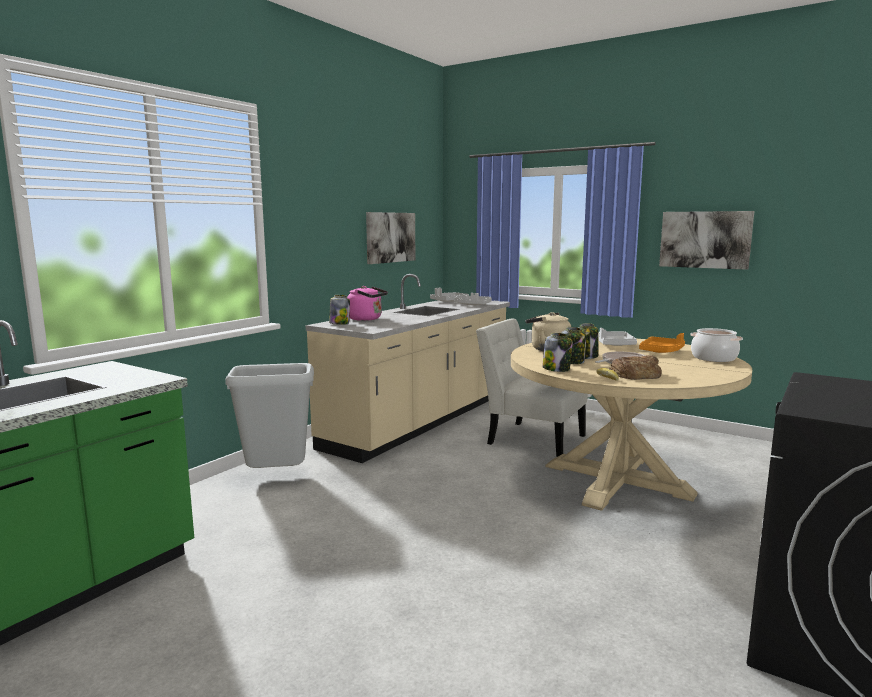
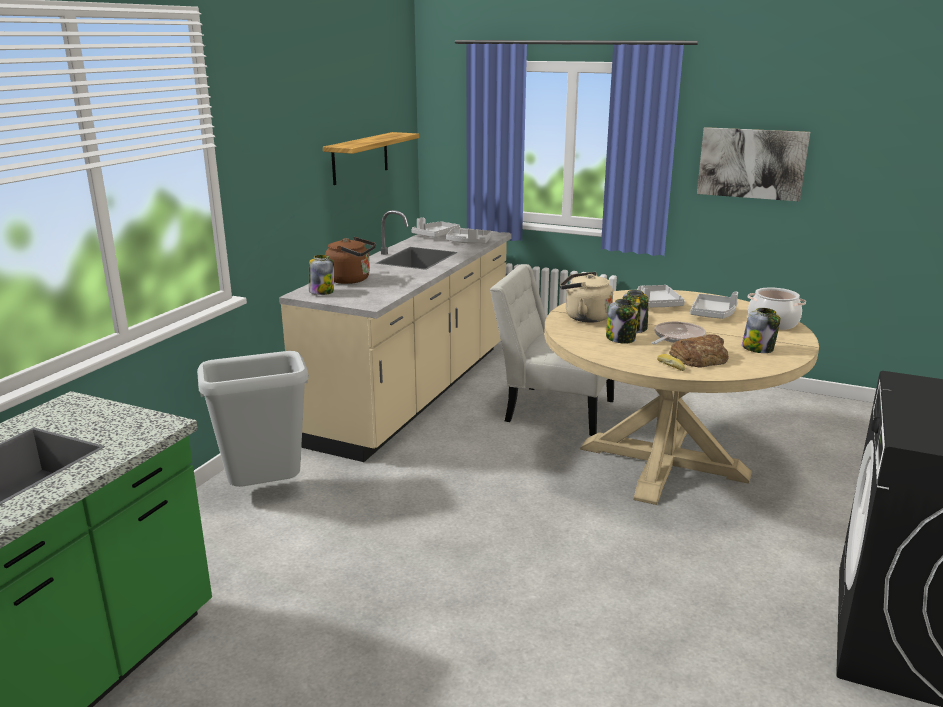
camera: 10 degrees left, 10 degrees up
(367, 319) = (352, 280): pink kettle -> brown kettle
(390, 237) = (360, 158): picture -> shelf
(556, 369) = (609, 354): jar -> jar (758, 348)
(662, 351) = (713, 314): orange tray -> grey tray

